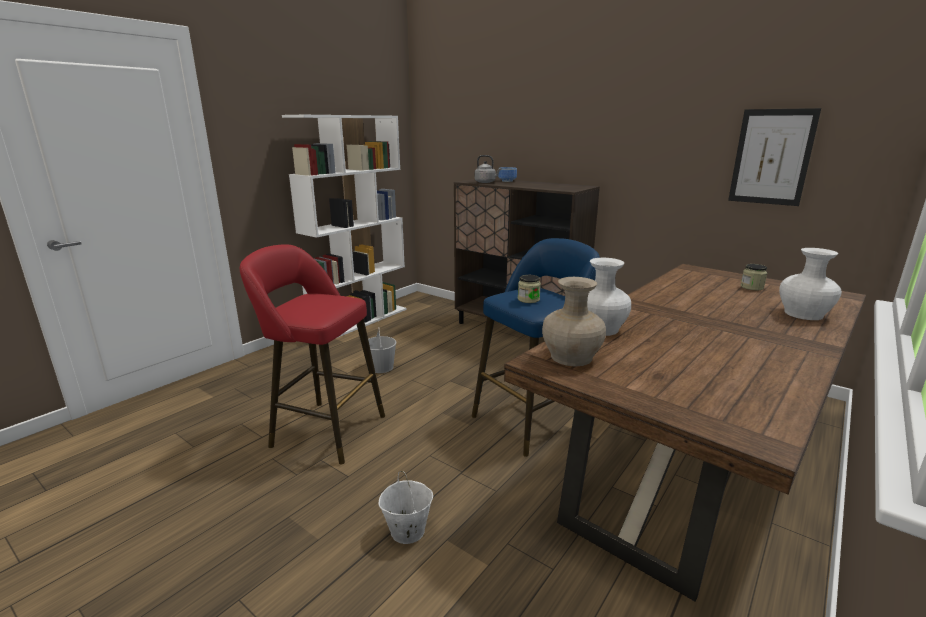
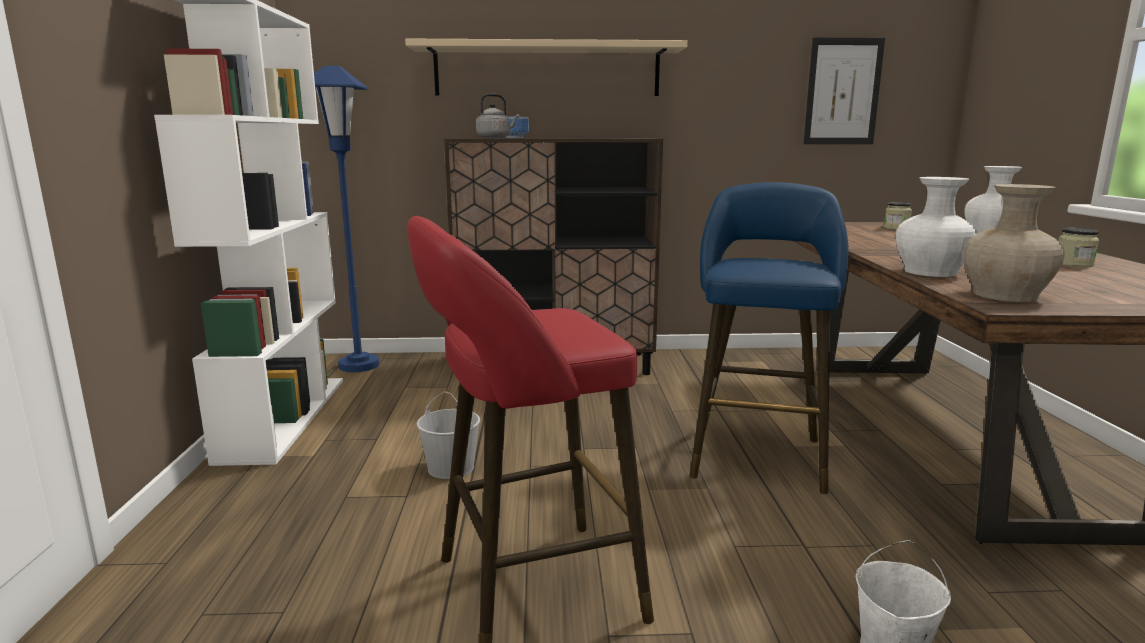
camera: 40 degrees left, 5 degrees down
(425, 303) = (359, 365): none -> blue floor lamp
(528, 299) = (777, 266): jar -> jar (1073, 264)
(540, 136) = (547, 71): none -> beige shelf

